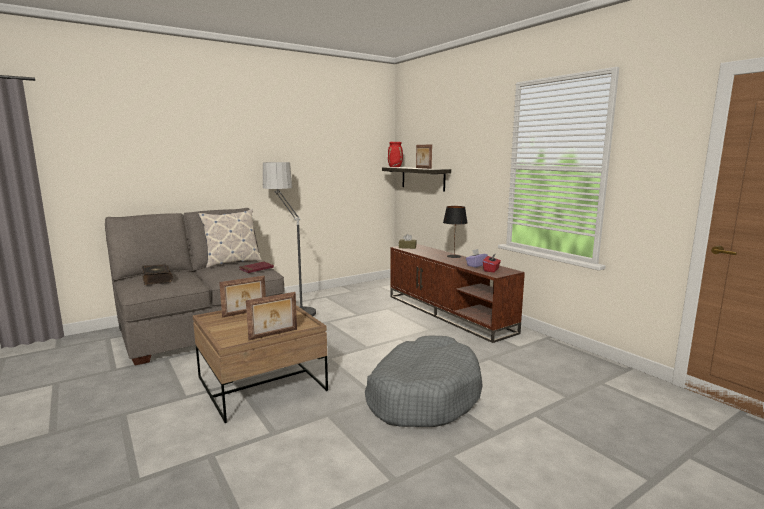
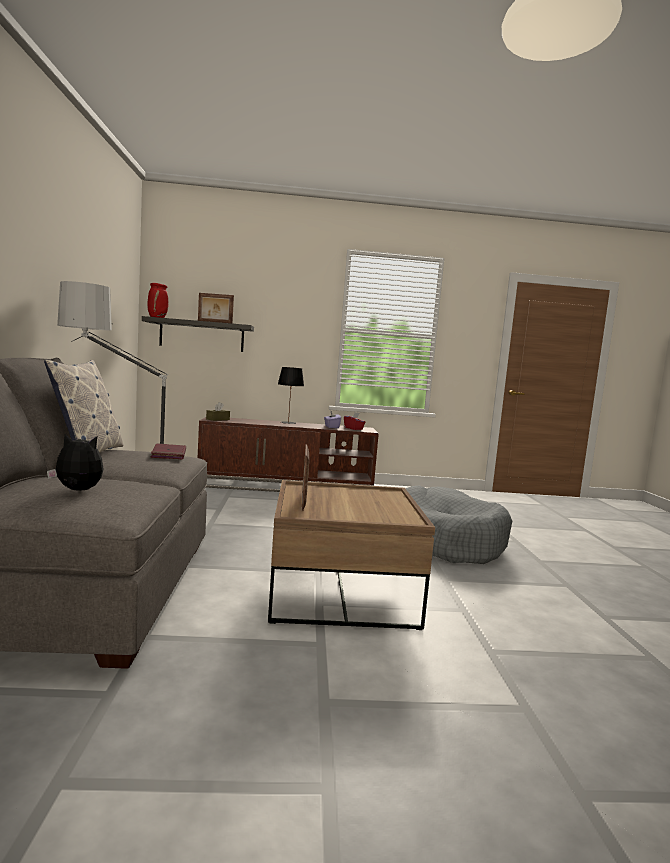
camera: 60 degrees left, 5 degrees down
(156, 279) = (77, 491): book -> plush toy
(273, 334) = (402, 505): picture frame -> none

